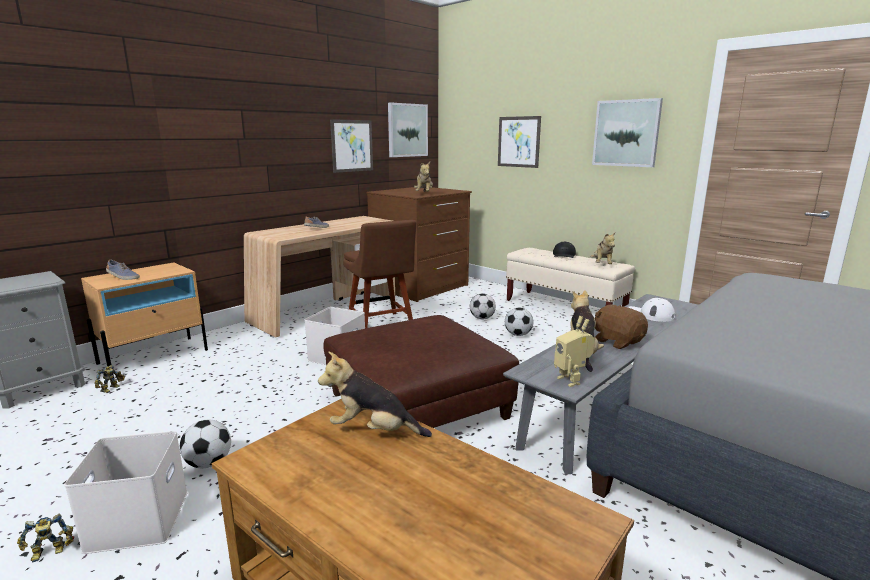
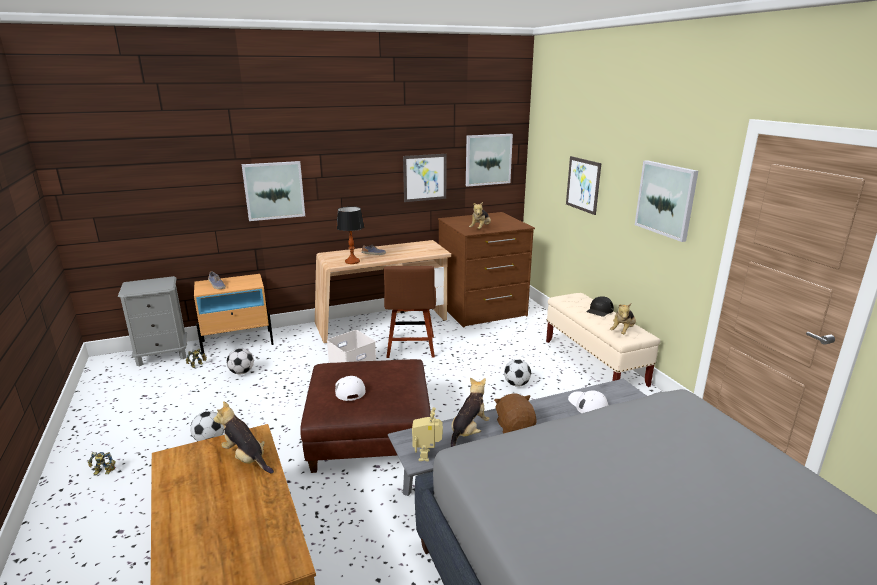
camera: 25 degrees right, 5 degrees up
(137, 519) = (151, 466): white storage box -> none
(188, 152) = (274, 190): none -> picture
(300, 234) = (352, 261): none -> table lamp
(404, 347) = (349, 389): none -> white cap
(482, 318) = (502, 358): football -> football (242, 372)

